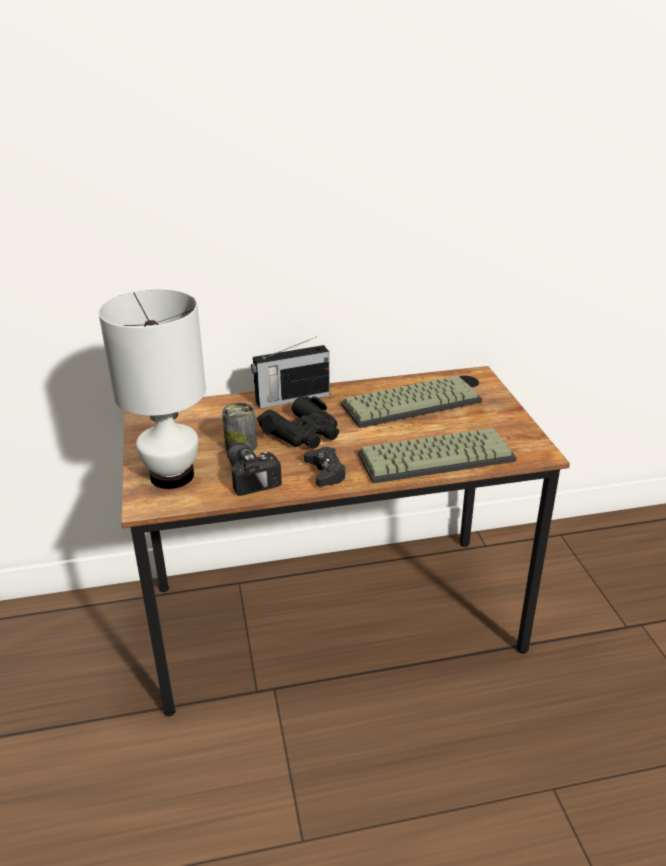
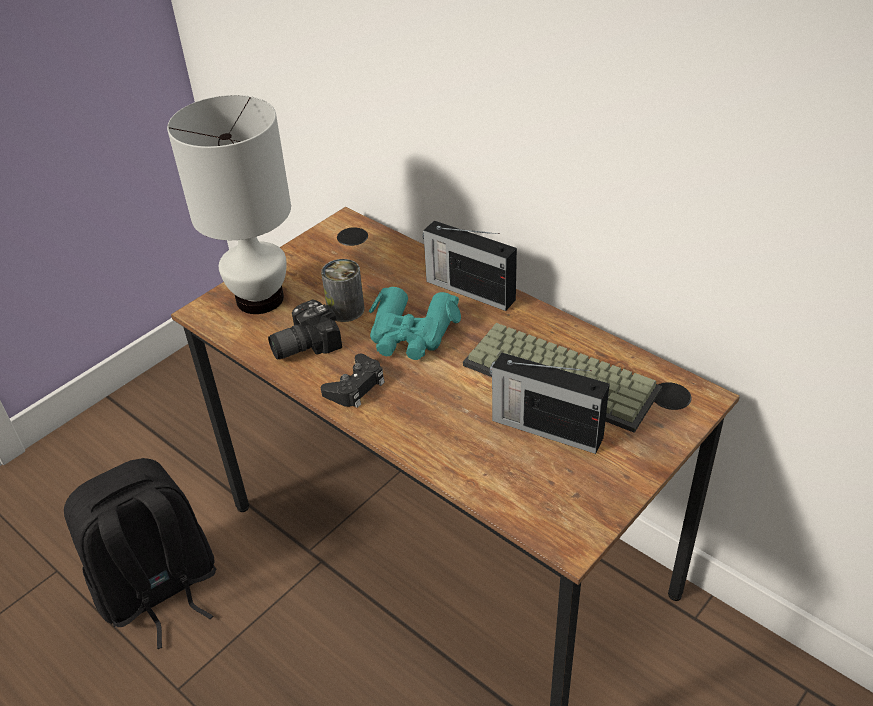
camera: 55 degrees right, 10 degrees up
(190, 810) = (159, 590): none -> black backpack
(252, 476) = (303, 344): camera -> camera turned 150 degrees counterclockwise
(303, 433) = (411, 334): black binoculars -> turquoise binoculars
(437, 456) = (469, 452): keyboard -> none
(446, 425) = (545, 428): none -> radio

